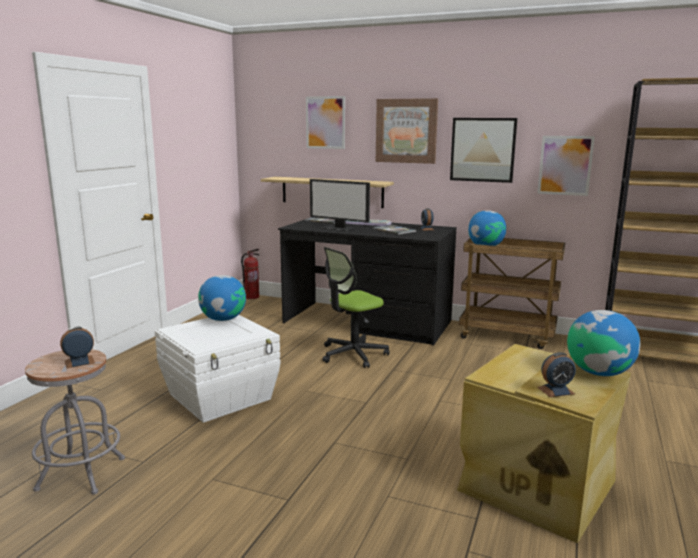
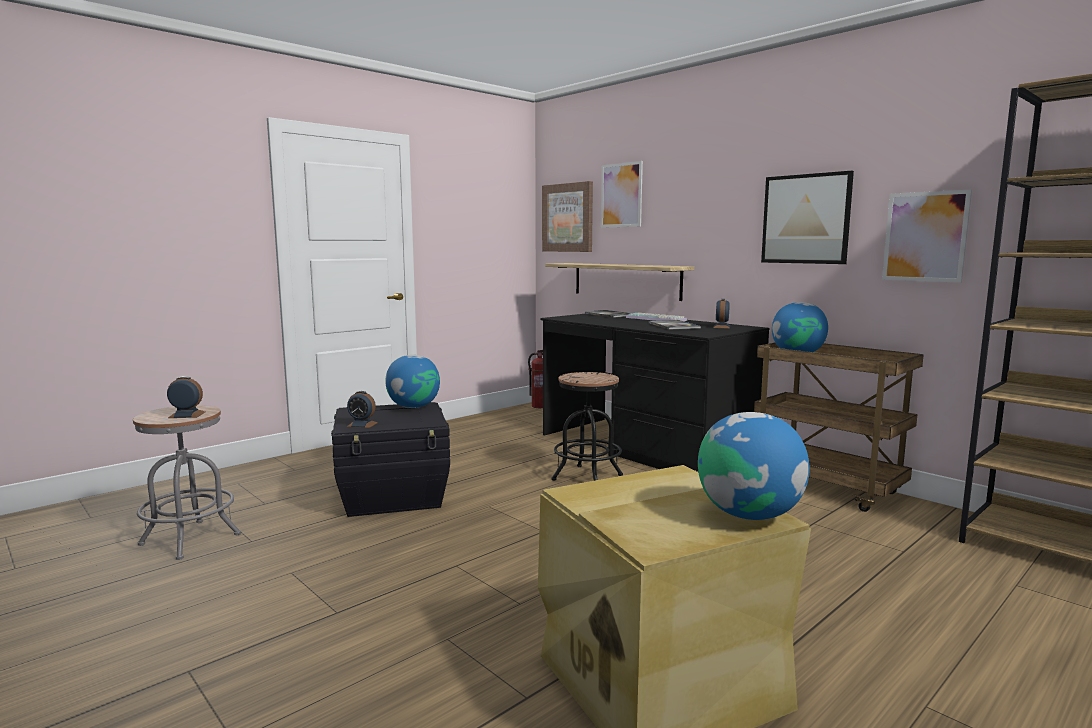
camera: 25 degrees right, 5 degrees down
(221, 397) = (394, 496): white storage box -> black storage box
(339, 228) = (610, 321): monitor -> none
(353, 354) = (587, 478): office chair -> black stool
(406, 131) = (710, 199): picture -> picture (568, 218)
(556, 390) = (639, 523): alarm clock -> alarm clock (362, 424)

